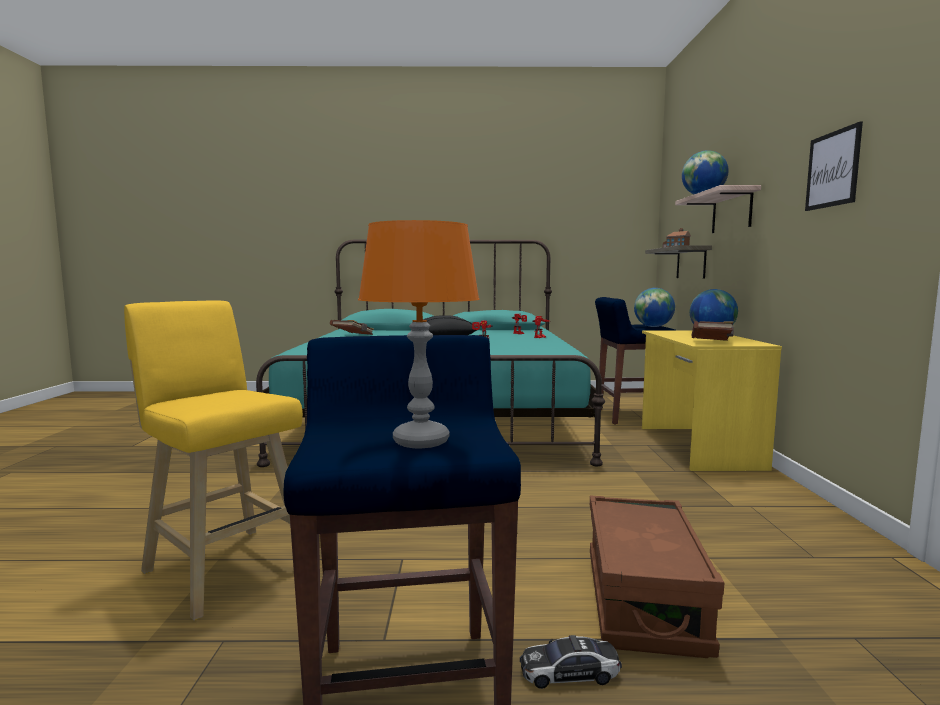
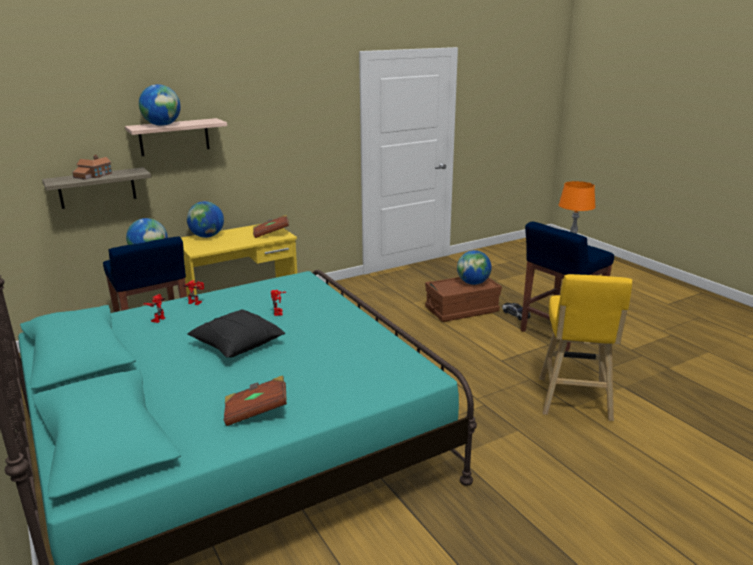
camera: 120 degrees left, 15 degrees up
(652, 549) = (473, 283): none -> globe
(833, 169) = (291, 115): picture -> none

